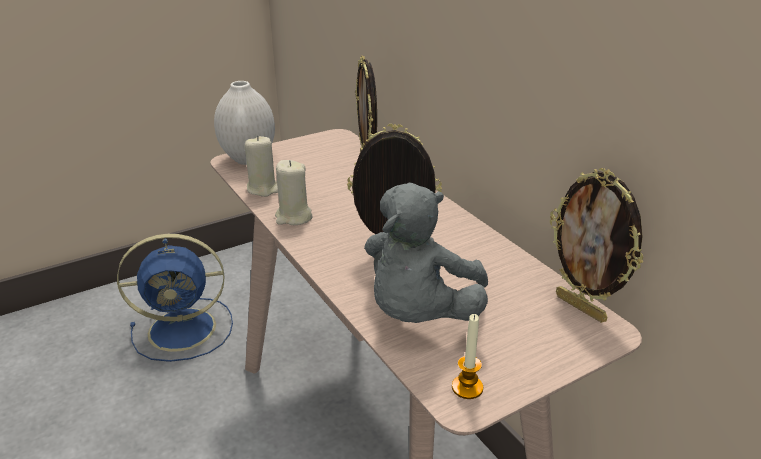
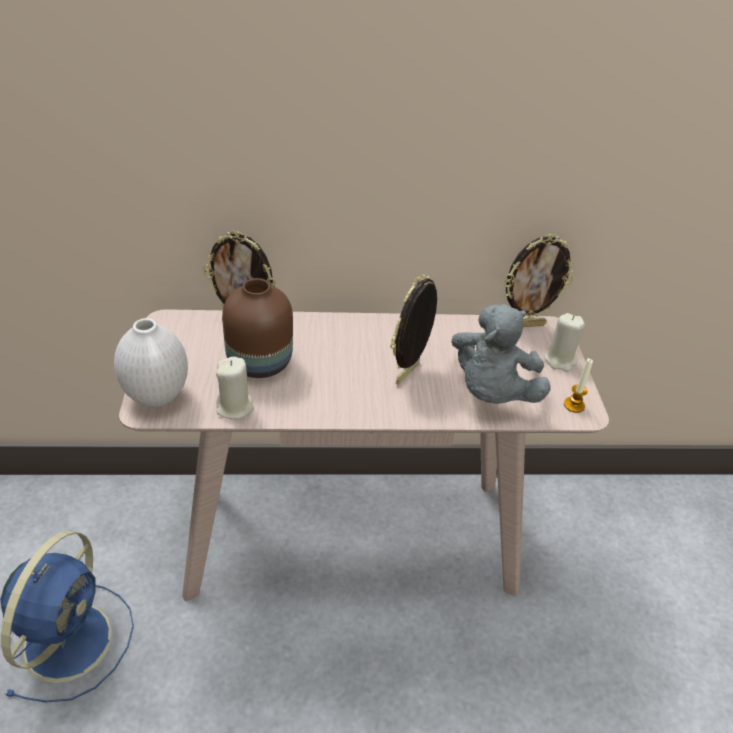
camera: 65 degrees left, 10 degrees up
(293, 217) = (308, 406): beige candle -> beige candle (560, 360)
(326, 181) = (258, 364): none -> brown vase
(420, 313) = (491, 393): grey plush toy -> grey plush toy turned 60 degrees clockwise

